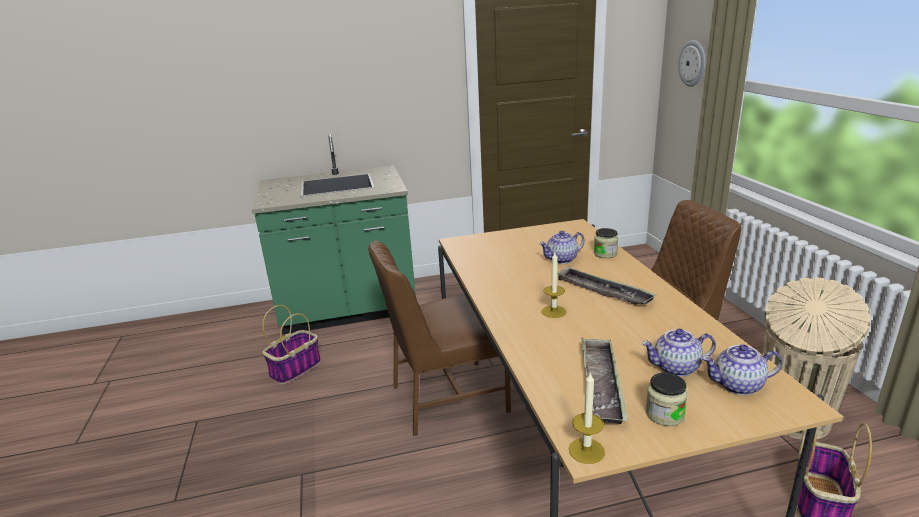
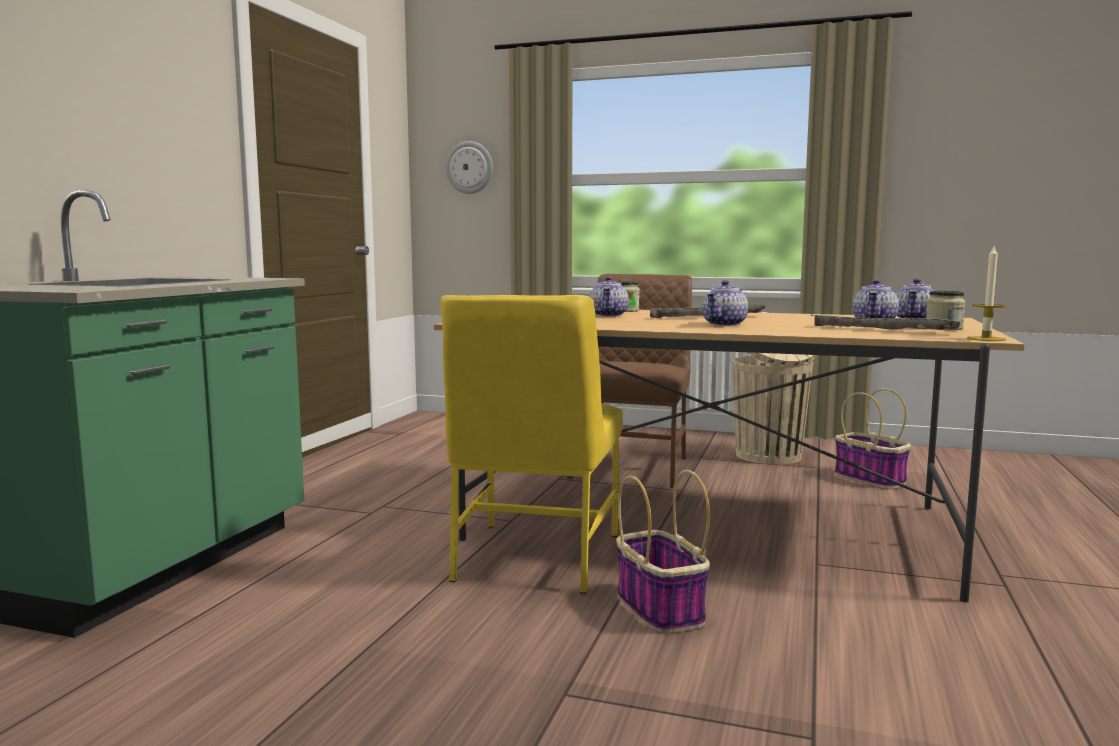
camera: 60 degrees left, 15 degrees down
(295, 368) = (235, 645): basket -> basket (658, 608)
(446, 397) = (534, 557): brown chair -> yellow chair
(553, 311) = (725, 324): candle -> teapot

